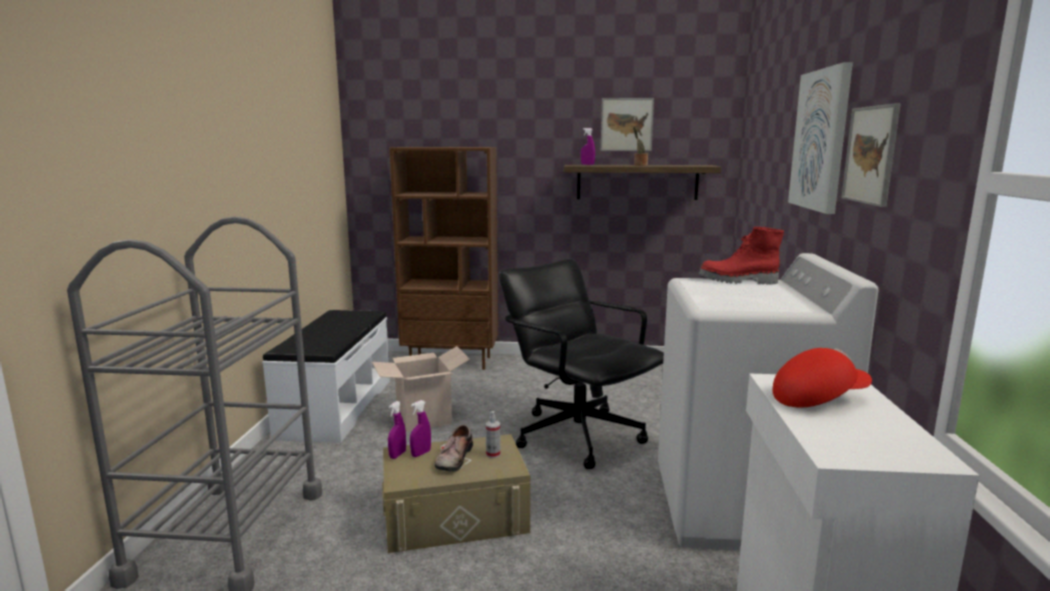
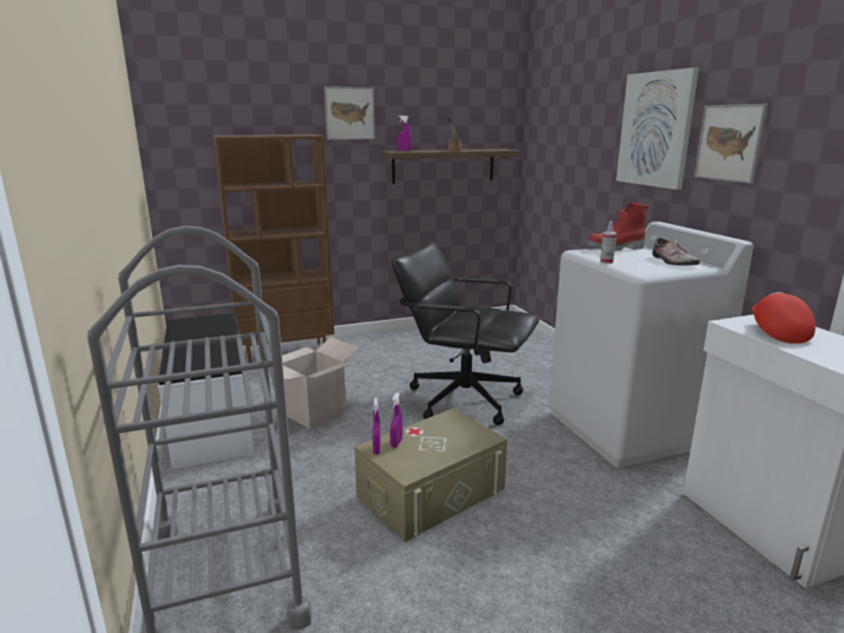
camera: 25 degrees left, 5 degrees up
(453, 458) = (429, 440): shoe -> shoe (672, 261)
(493, 454) = (458, 429): spray bottle -> spray bottle (606, 262)
(626, 124) = (433, 112): picture -> picture (349, 113)
(817, 398) = (777, 332): red cap -> red cap turned 45 degrees counterclockwise

